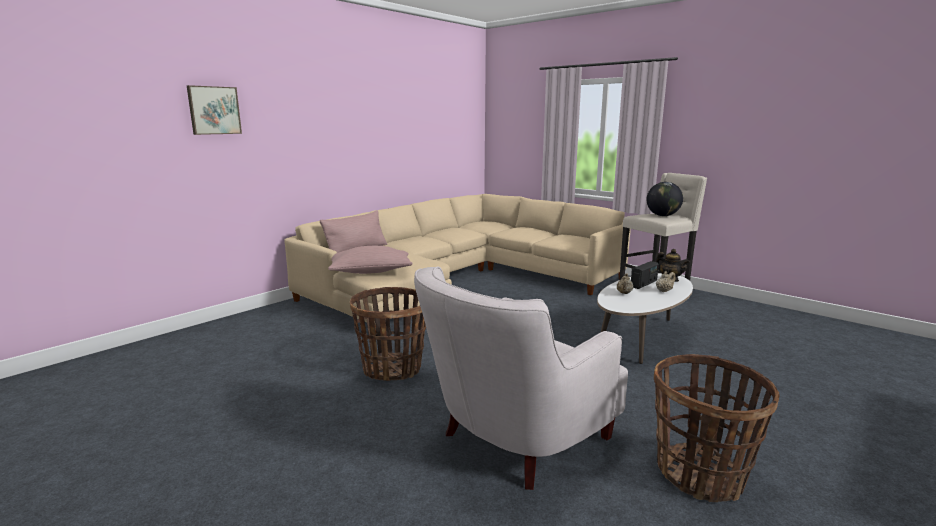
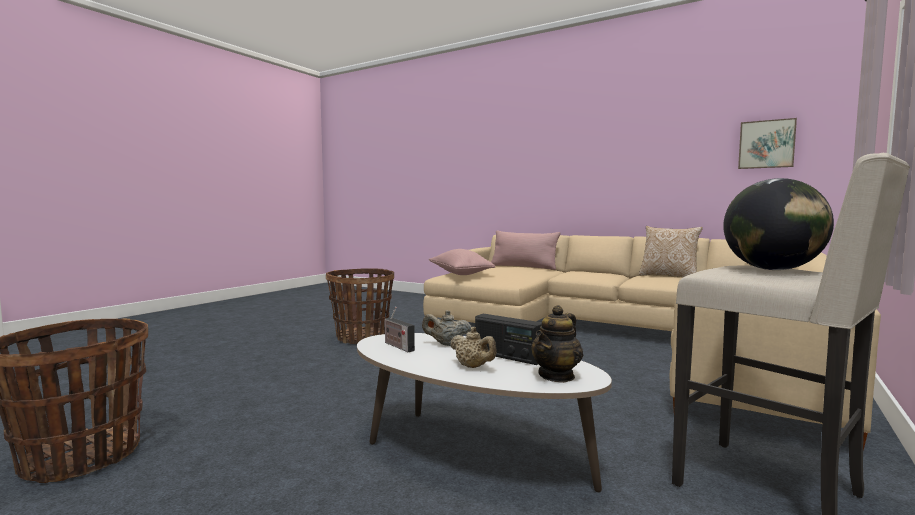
camera: 80 degrees right, 10 degrees down
(214, 110) = (460, 142): picture -> picture (766, 144)
(446, 229) = (669, 276): none -> pillow
(515, 440) = (221, 378): white armchair -> none
(632, 303) = (397, 346): none -> radio

